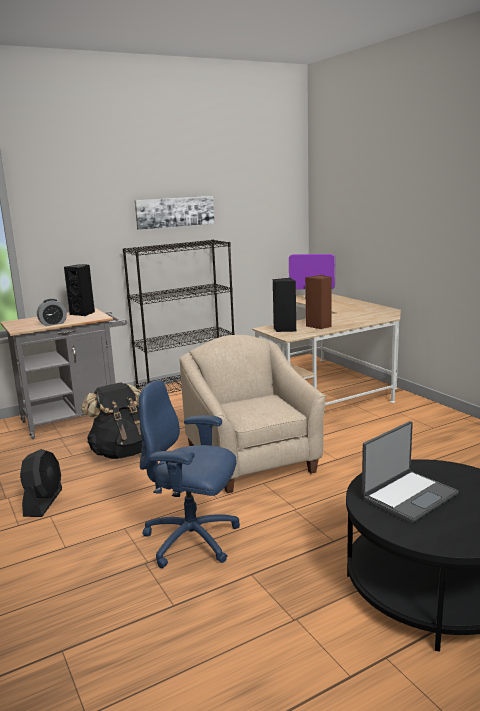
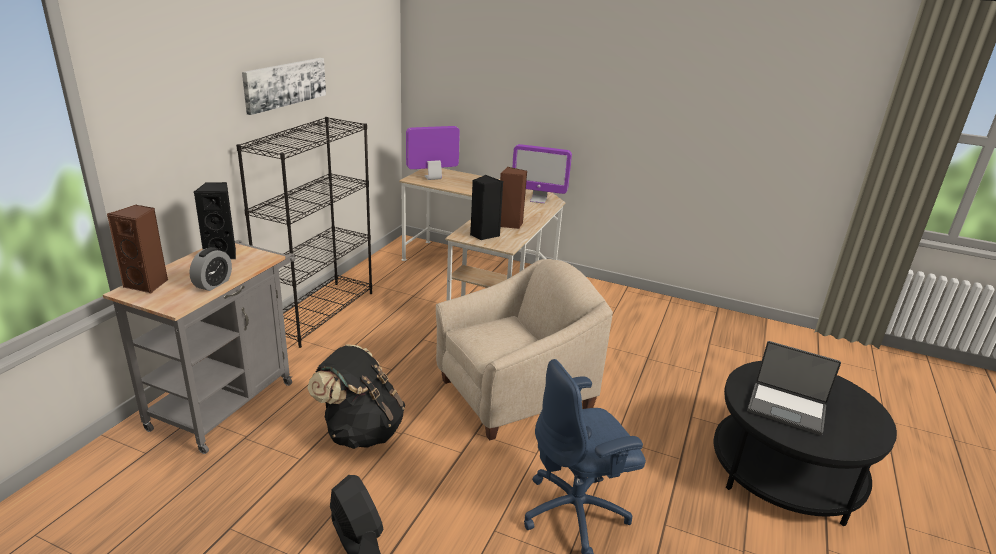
camera: 40 degrees left, 10 degrees up
(25, 320) = (148, 284): none -> brown speaker
(252, 461) = (514, 395): beige armchair -> beige armchair turned 120 degrees clockwise
(376, 315) = (538, 200): none -> monitor
(408, 496) = (786, 408): laptop -> laptop turned 105 degrees clockwise

